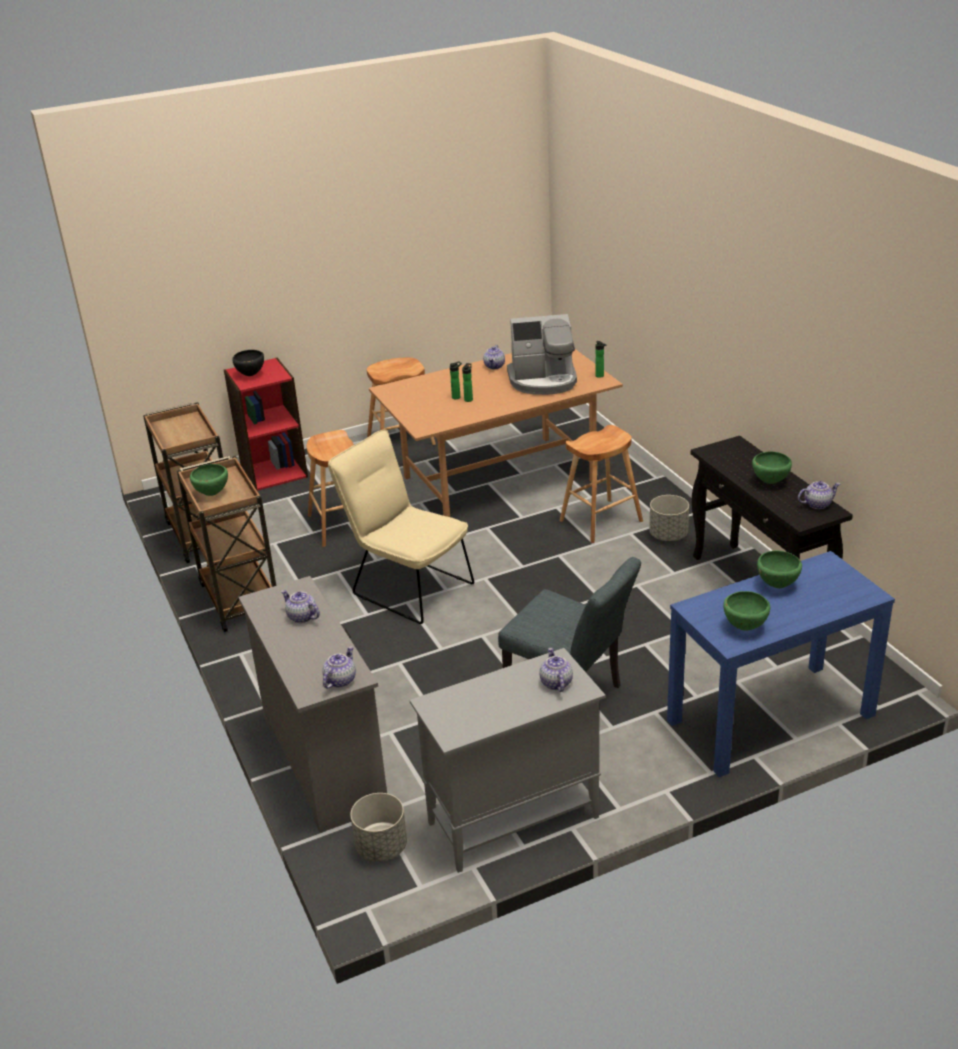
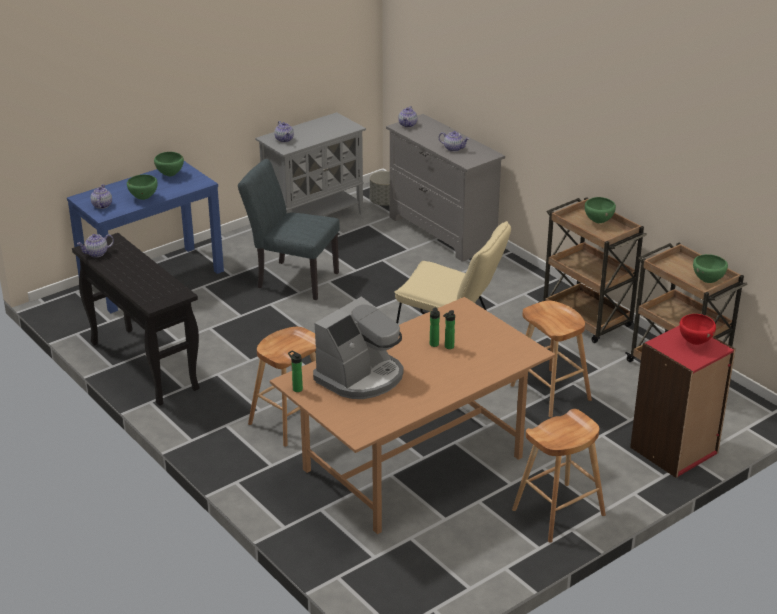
camera: 165 degrees right, 0 degrees up
(250, 375) = (694, 342): black bowl -> red bowl
(494, 366) = (426, 395): teapot -> teapot (101, 205)
(543, 380) = (361, 377): coffee machine -> coffee machine turned 150 degrees clockwise
(668, 535) = (222, 410): grey planter -> none
(769, 482) = (131, 269): green bowl -> green bowl (708, 281)

